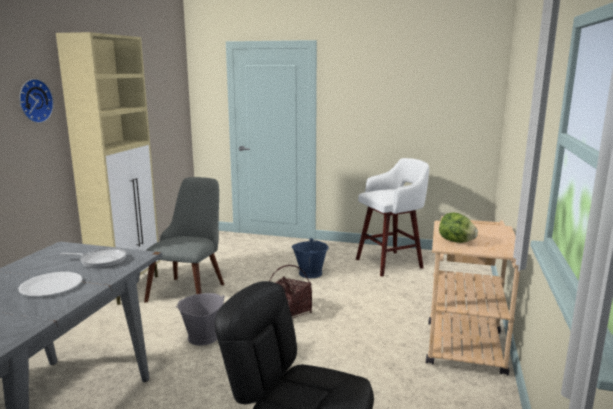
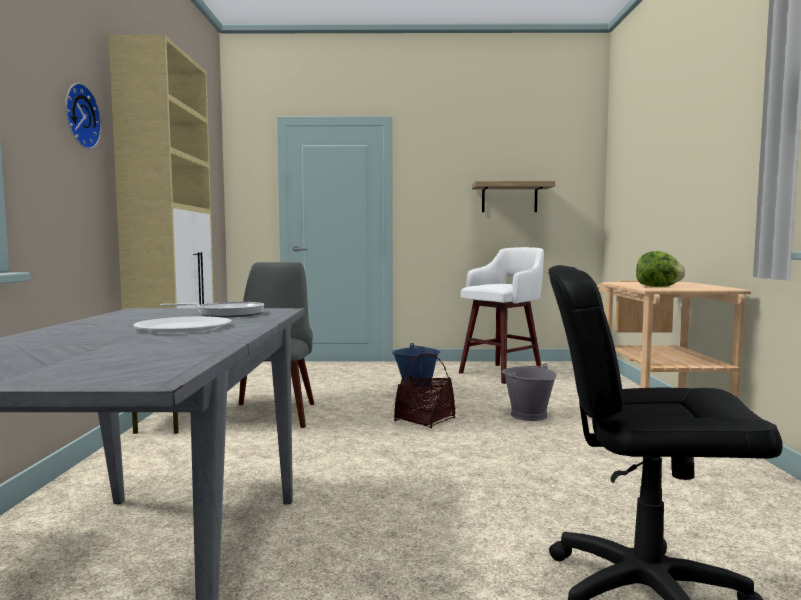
camera: 15 degrees left, 10 degrees down
(202, 337) = (332, 452): grey bucket -> grey bucket (528, 415)
(415, 112) = (509, 198): none -> shelf

